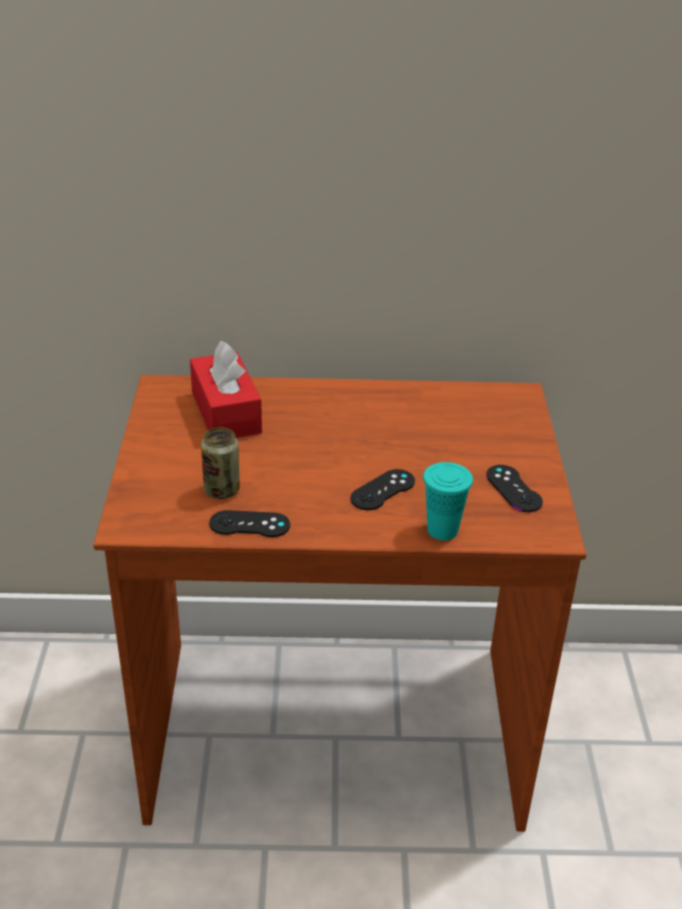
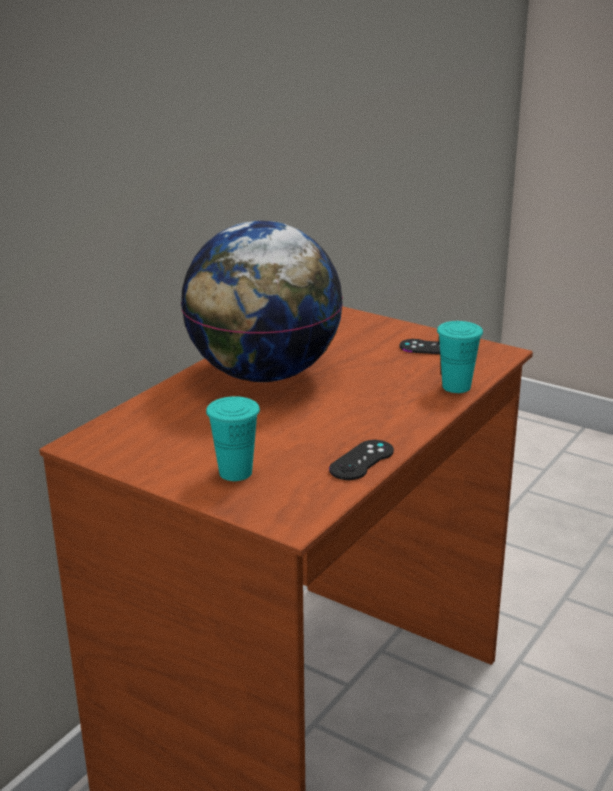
camera: 55 degrees left, 10 degrees down
(177, 470) = (235, 472): none -> turquoise cup
(221, 490) = (295, 459): can -> none
(226, 412) = (174, 424): red tissue box -> none
(352, 418) = (263, 375): none -> globe
(383, 490) = (379, 392): black game controller -> none

